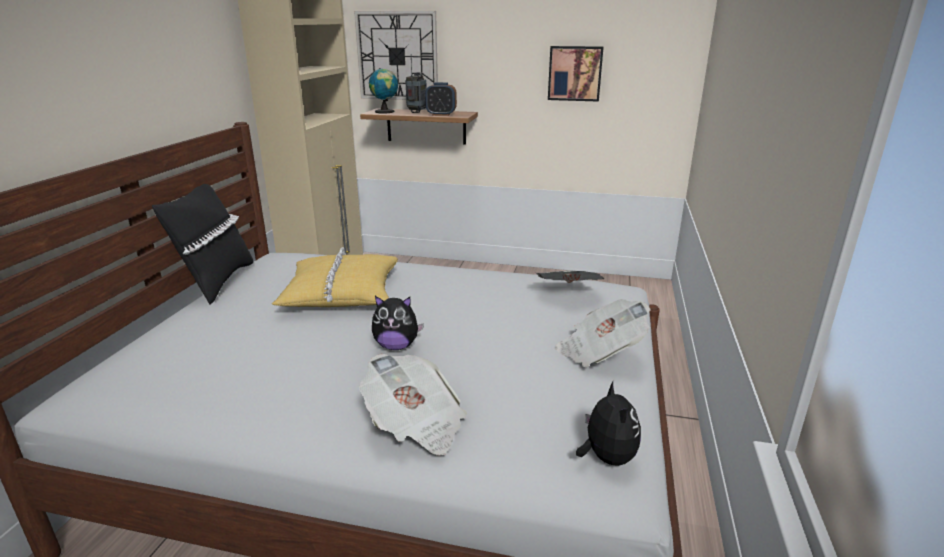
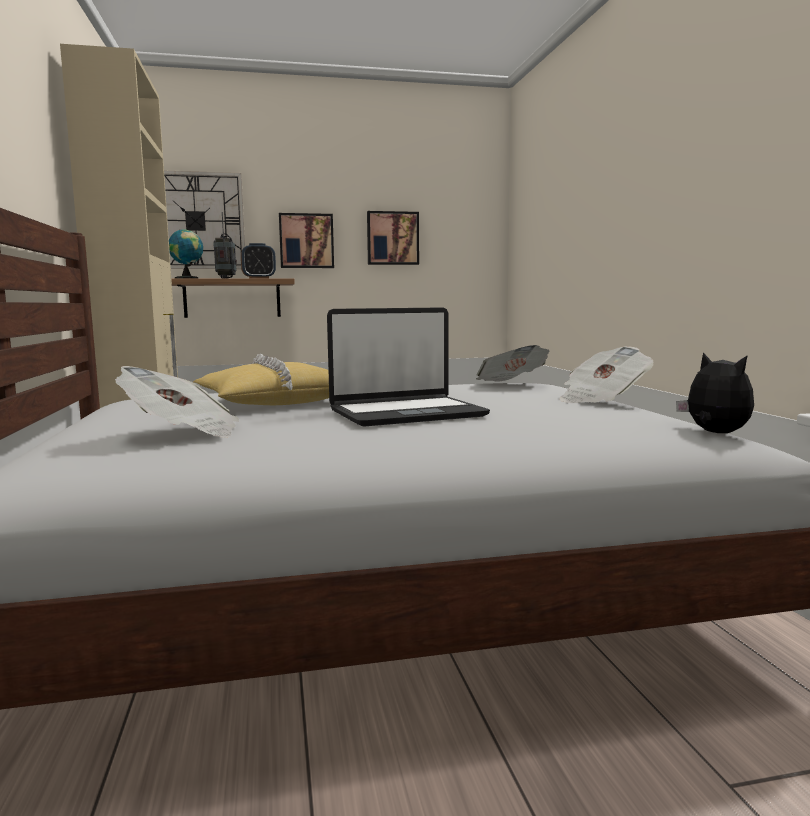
camera: 25 degrees left, 15 degrees down
(217, 282) = (79, 415): black pillow -> none
(396, 346) = (406, 413): plush toy -> laptop
(415, 424) = (521, 439): newspaper -> newspaper (183, 433)
(491, 75) = (306, 241): none -> picture

